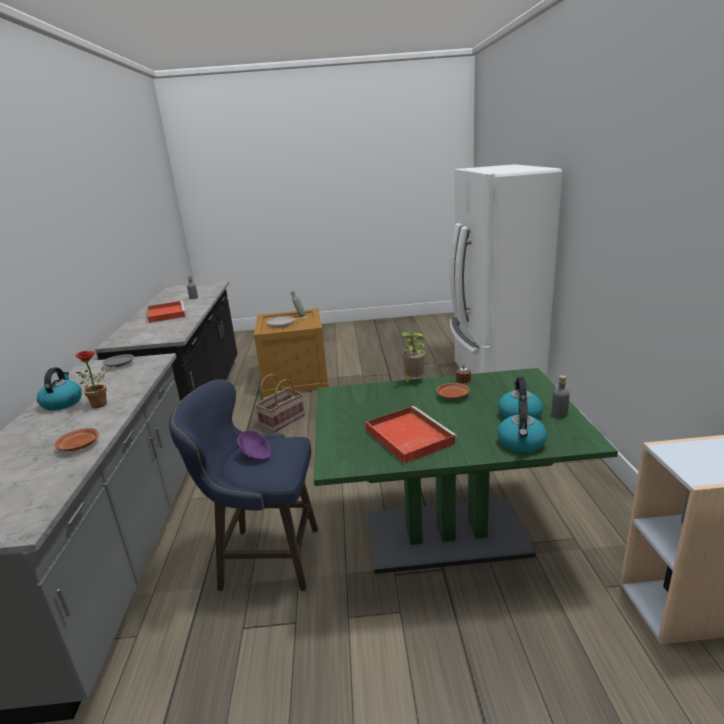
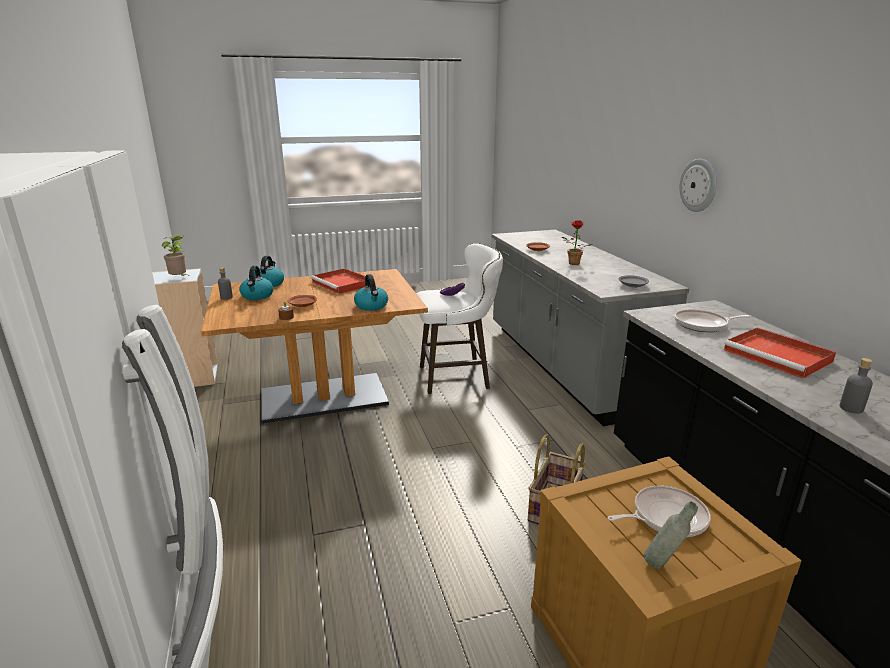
camera: 165 degrees right, 0 degrees up
(39, 274) = (699, 185): none -> wall clock
(62, 403) = (607, 263): kettle -> kettle (372, 306)
(159, 329) = (703, 325): none -> frying pan
(265, 557) = (457, 377): blue stool -> white stool
(413, 381) = (335, 315): potted plant -> potted plant (180, 279)
(445, 535) = (323, 398): green dining table -> brown dining table

